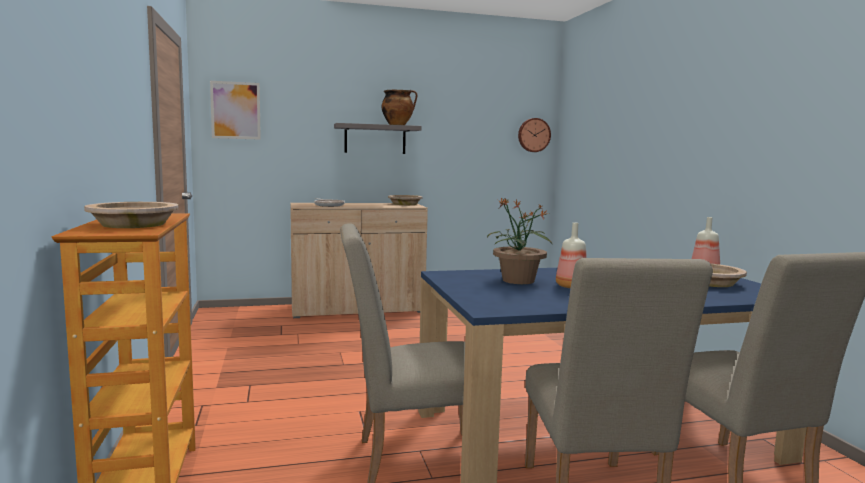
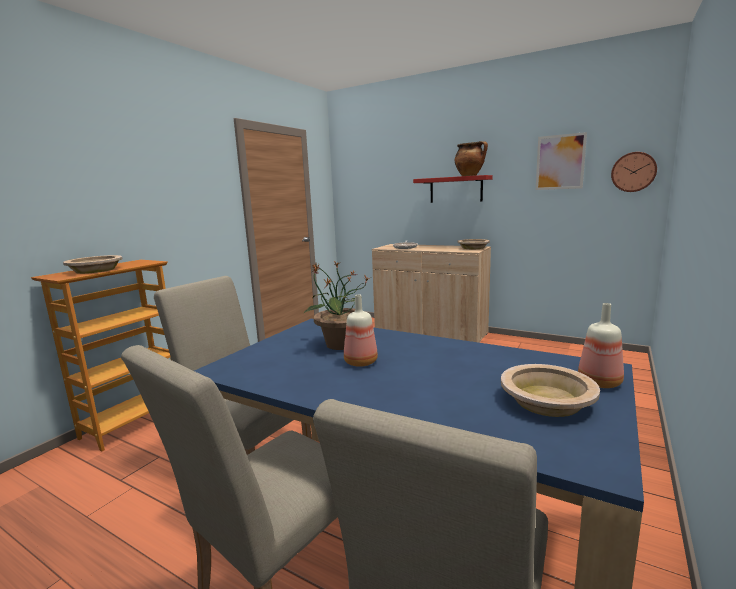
camera: 45 degrees right, 5 degrees up
(235, 110) = (356, 175): picture -> picture (560, 162)
(375, 139) = (456, 189): grey shelf -> red shelf

